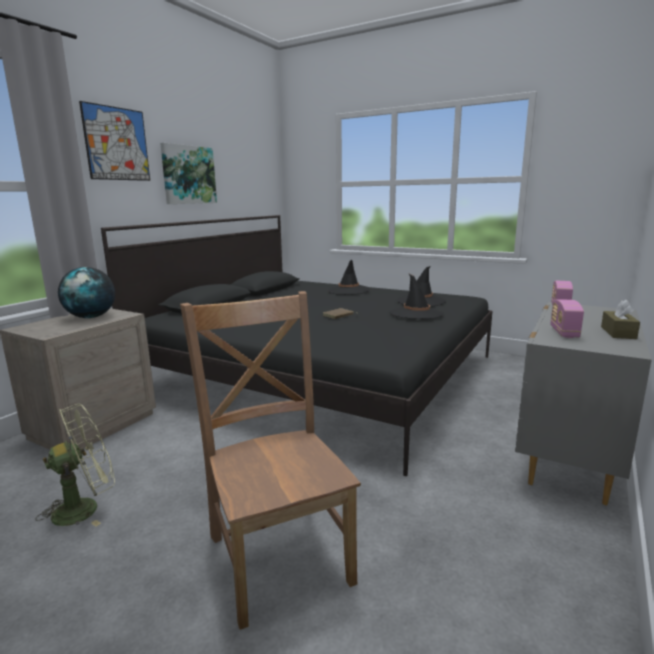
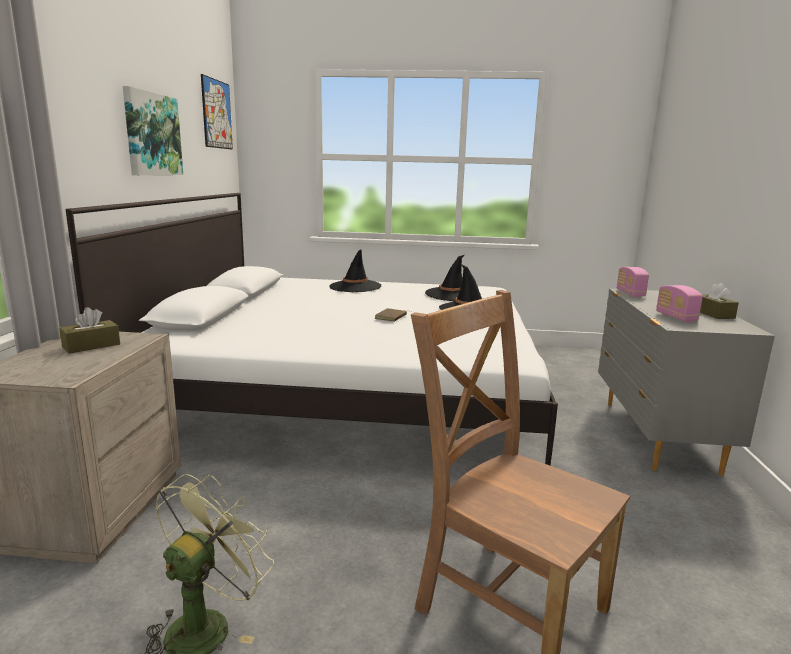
camera: 25 degrees left, 0 degrees up
(91, 317) = (91, 346): globe -> brown tissue box
(117, 144) = (75, 82): picture -> picture (217, 114)
(321, 373) = (351, 389): black bed -> white bed

